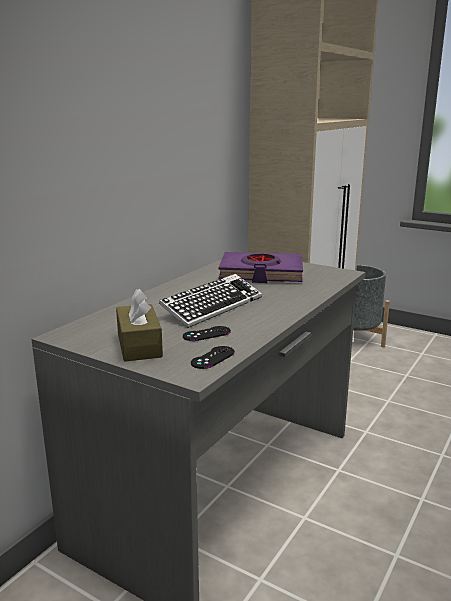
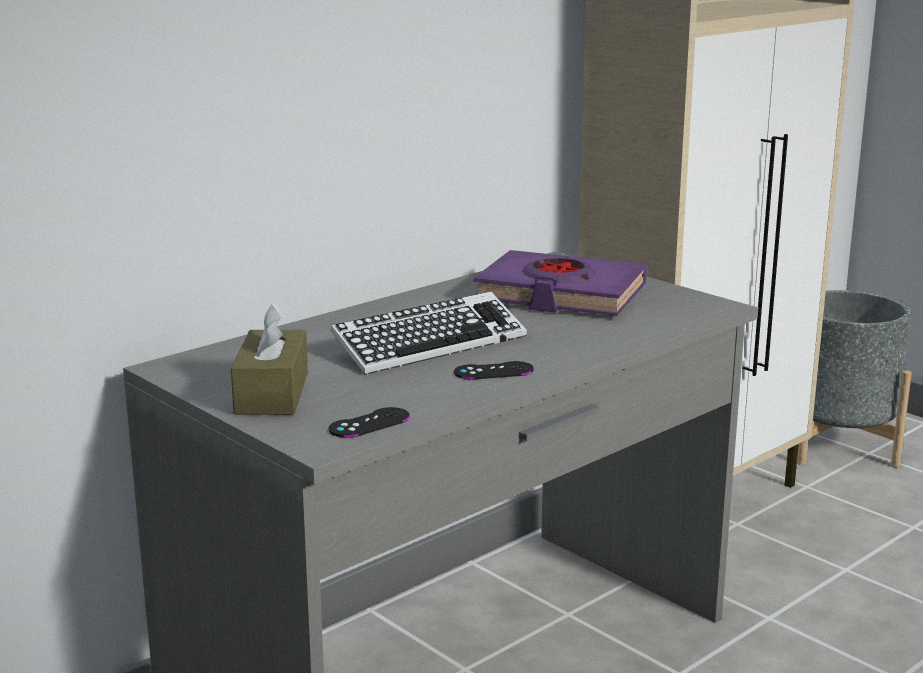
camera: 15 degrees right, 0 degrees up
(206, 334) = (387, 387): black game controller -> black game controller (493, 371)

